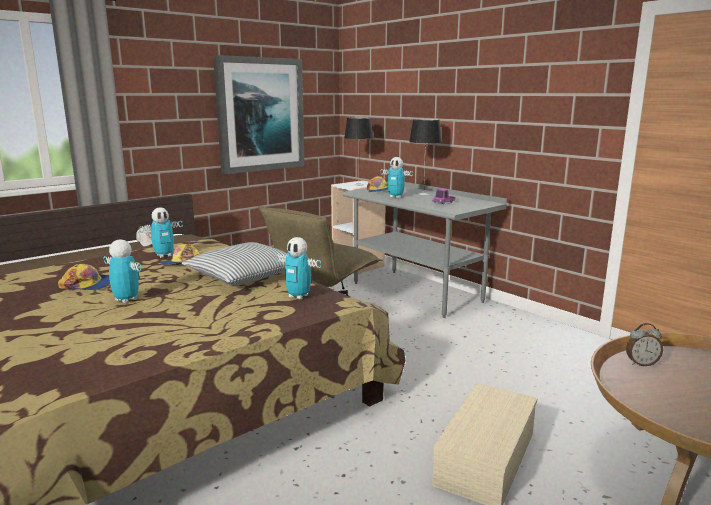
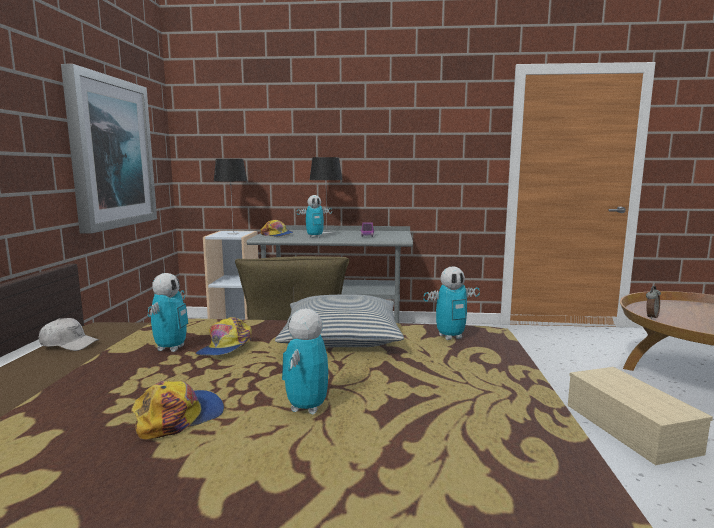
camera: 45 degrees left, 5 degrees down
(126, 300) = (307, 408): toy robot -> toy robot turned 60 degrees counterclockwise

